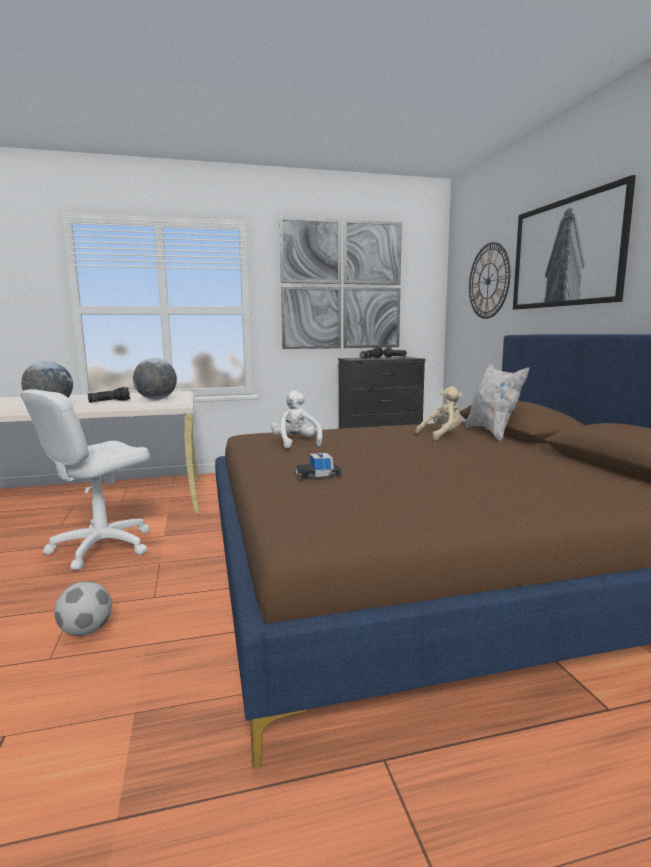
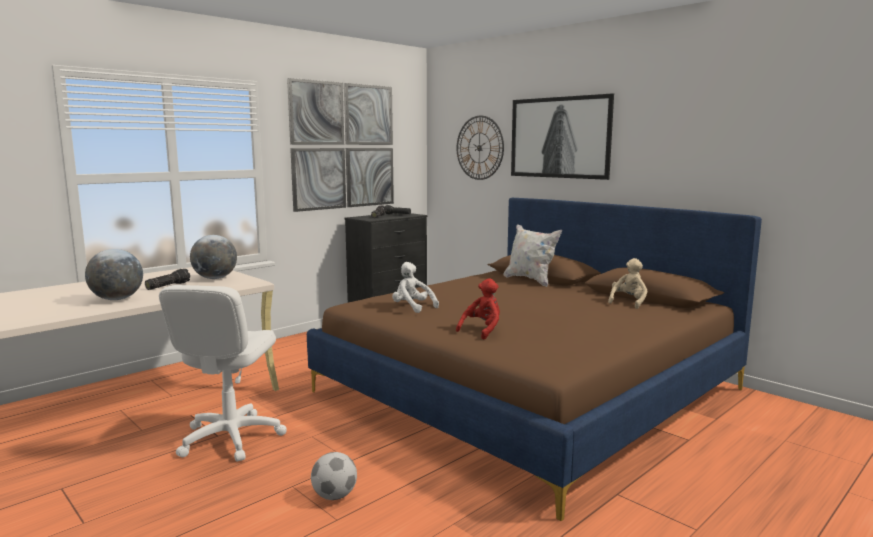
camera: 30 degrees left, 0 degrees up
(317, 475) = (482, 330): toy car -> red plush toy
(442, 435) = (502, 286): beige plush toy -> beige plush toy (628, 302)

